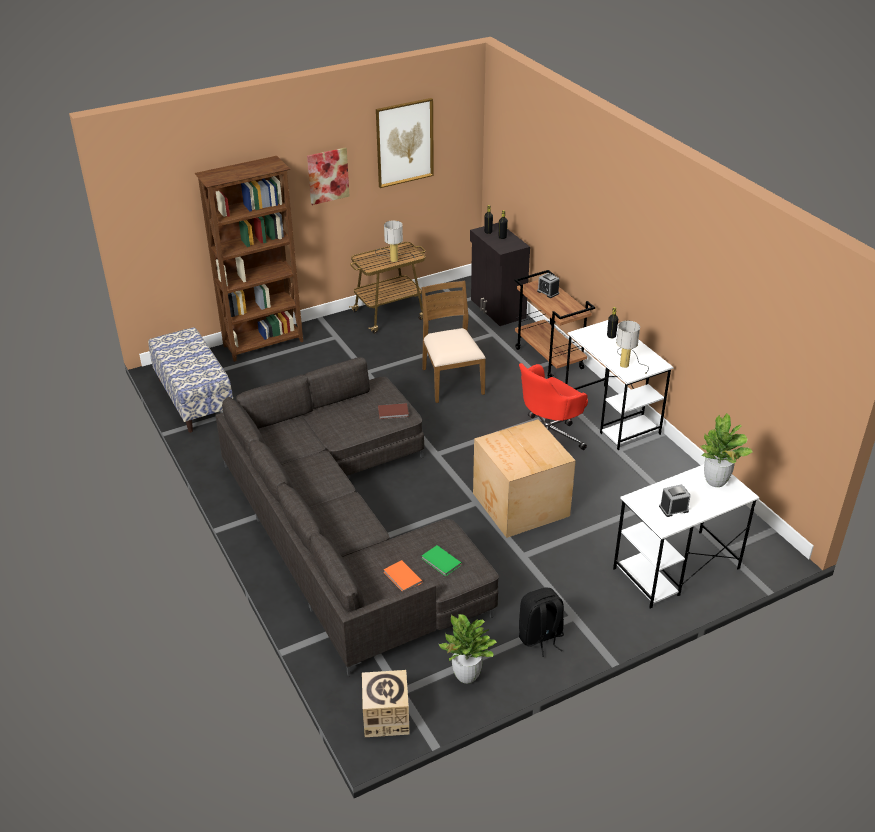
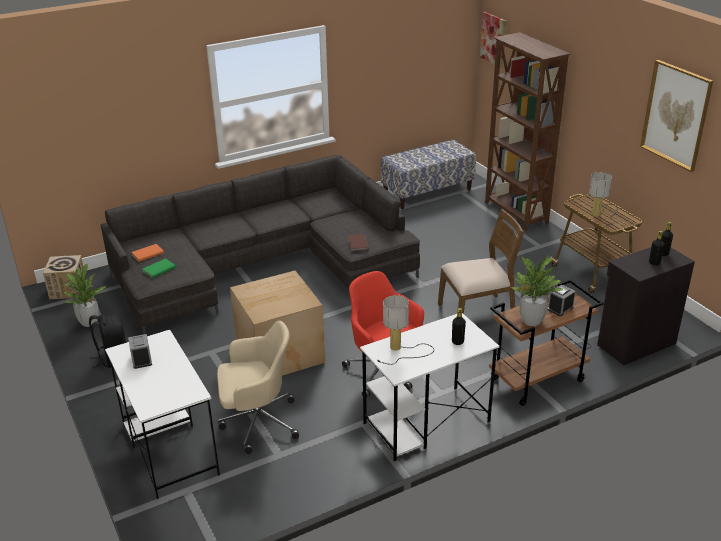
camera: 90 degrees right, 5 degrees down
(328, 175) = (605, 102): picture -> picture (494, 39)
(628, 513) = (257, 422): none -> beige office chair
(716, 481) = (174, 392): potted plant -> potted plant (531, 321)

